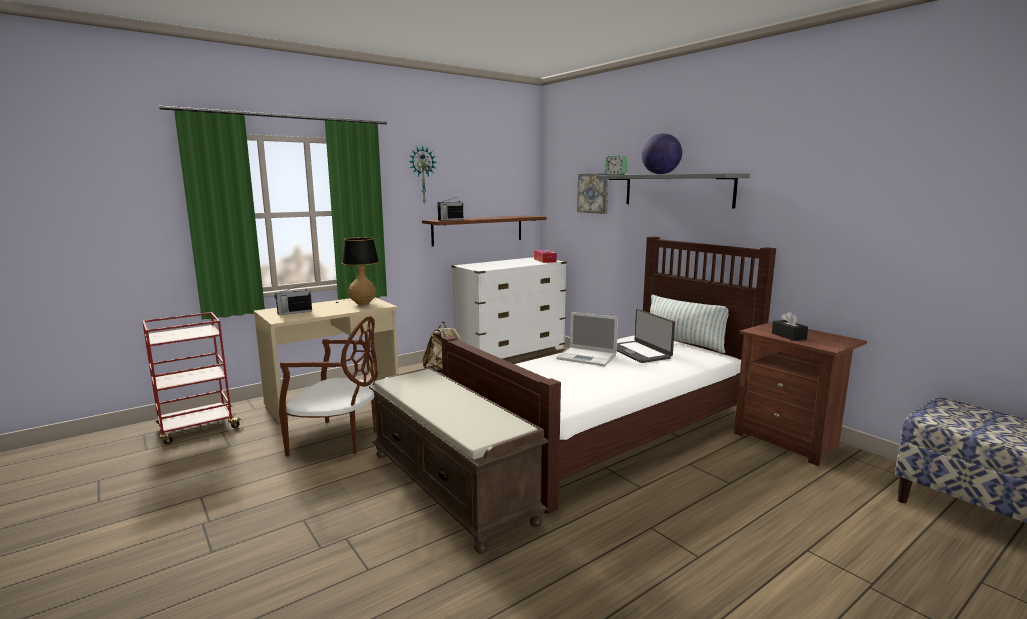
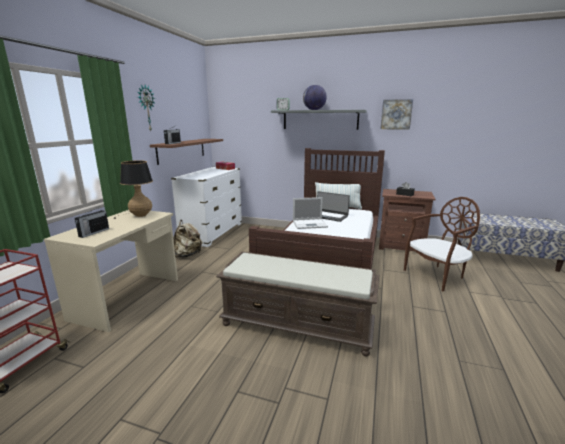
camera: 35 degrees left, 5 degrees up
(338, 440) = (177, 326): brown chair -> brown chair (437, 276)
(594, 193) = (257, 122): picture -> picture (396, 114)

